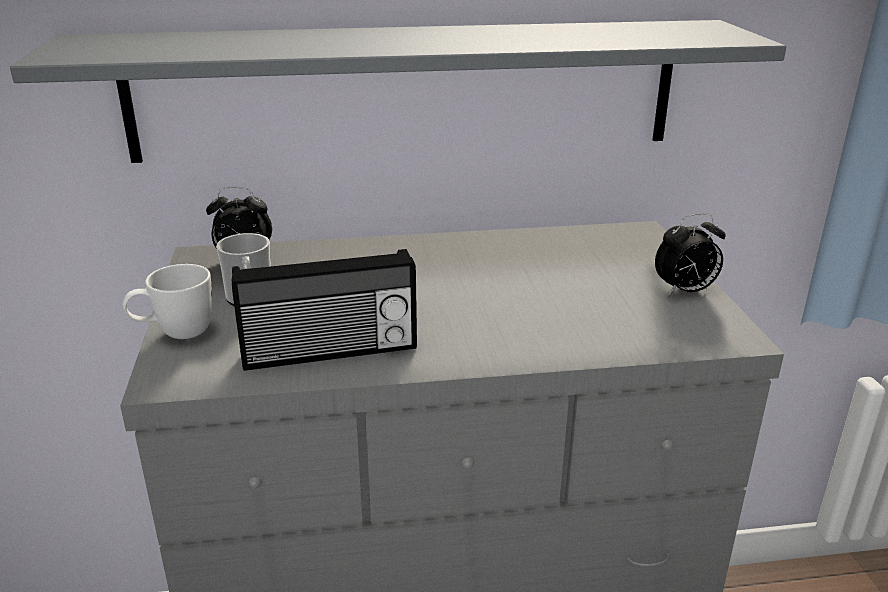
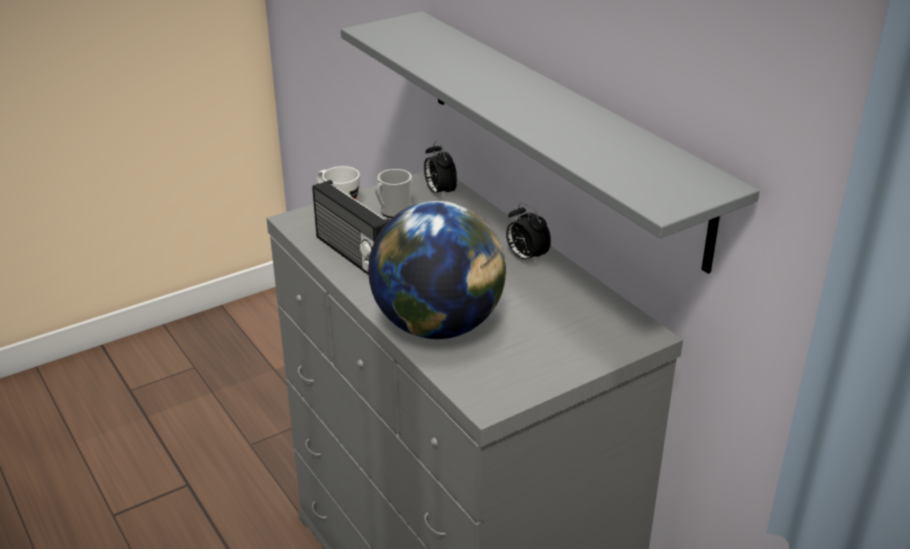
camera: 65 degrees right, 5 degrees up
(556, 330) = (438, 326): none -> globe
(685, 291) = (546, 372): alarm clock -> alarm clock (526, 258)

